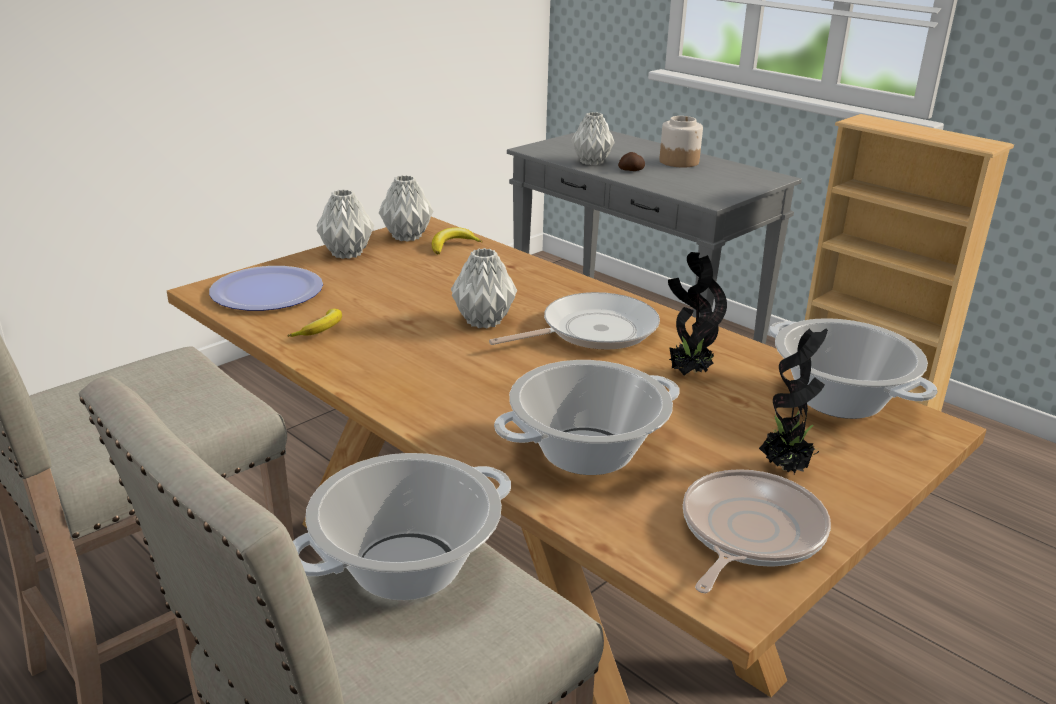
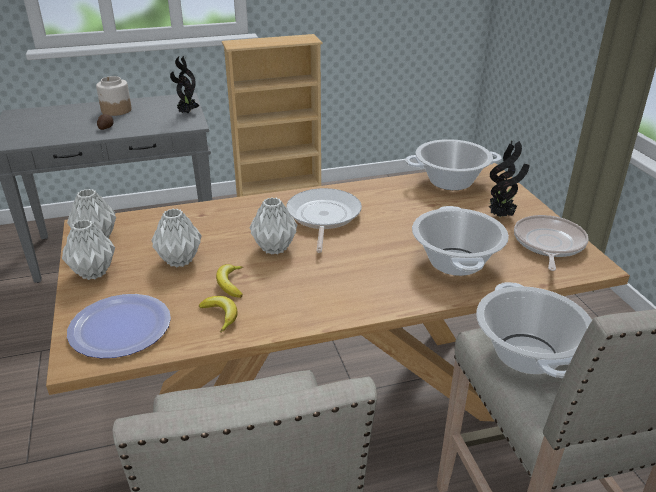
camera: 60 degrees left, 5 degrees up
(452, 246) = (139, 225): banana -> banana (230, 284)
(590, 162) = (69, 134): grey vase -> grey vase (179, 261)
(687, 373) = (396, 207): potted plant -> potted plant (187, 113)
(748, 533) = (548, 244): frying pan -> frying pan turned 45 degrees clockwise

